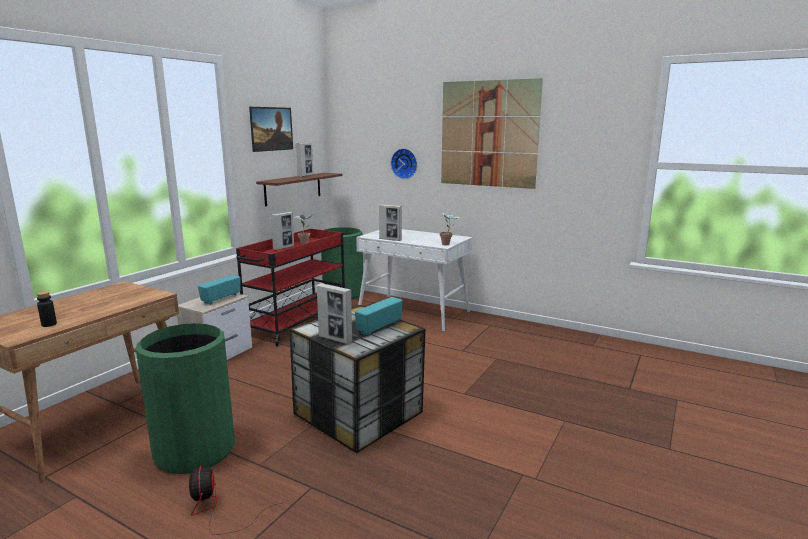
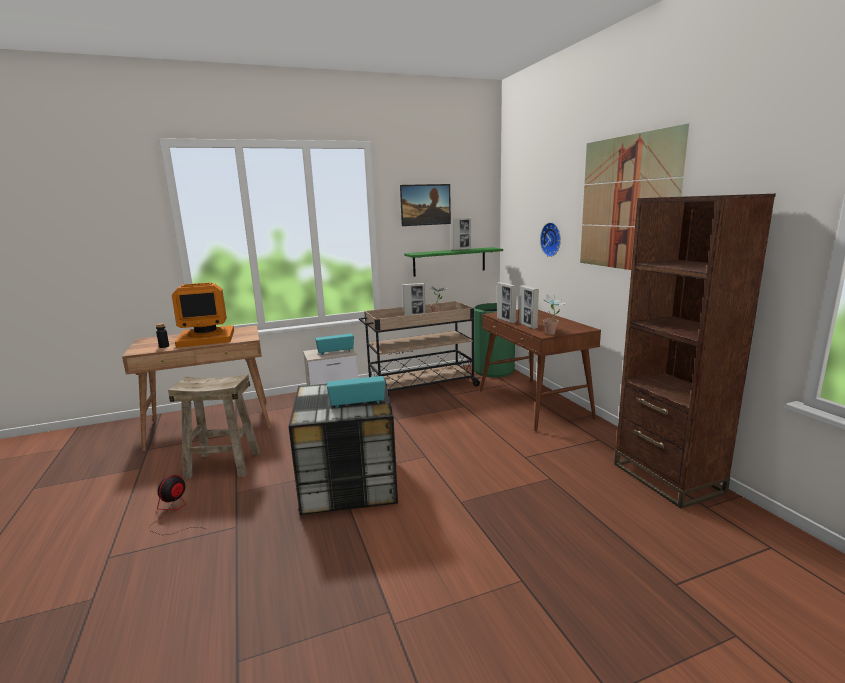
camera: 40 degrees right, 0 degrees up
(92, 304) = (207, 338): none -> monitor
(195, 450) = (222, 465): green trash can -> beige stool
(293, 188) = (449, 261): brown shelf -> green shelf
(296, 322) = (420, 387): red cart -> beige cart
(335, 339) = (307, 404): picture frame -> picture frame (528, 326)
(414, 312) = (534, 404): white desk -> brown desk
(556, 336) = (667, 478): none -> brown bookcase

